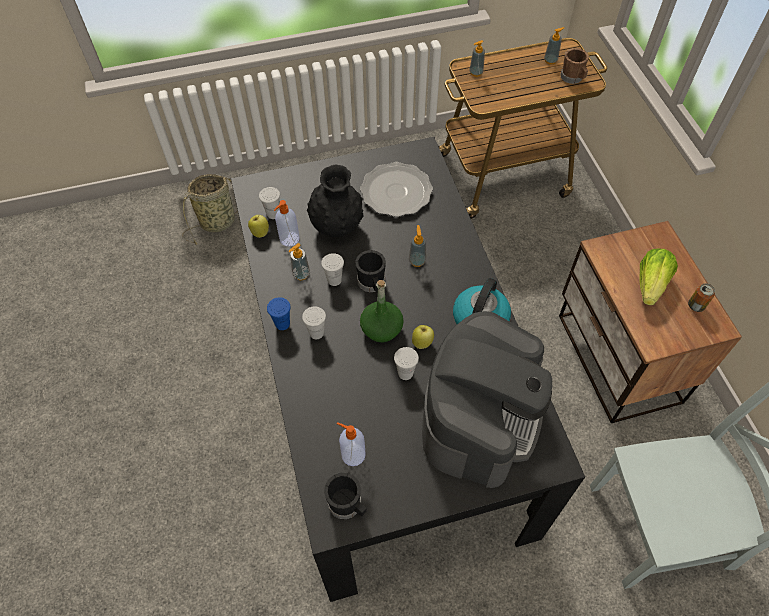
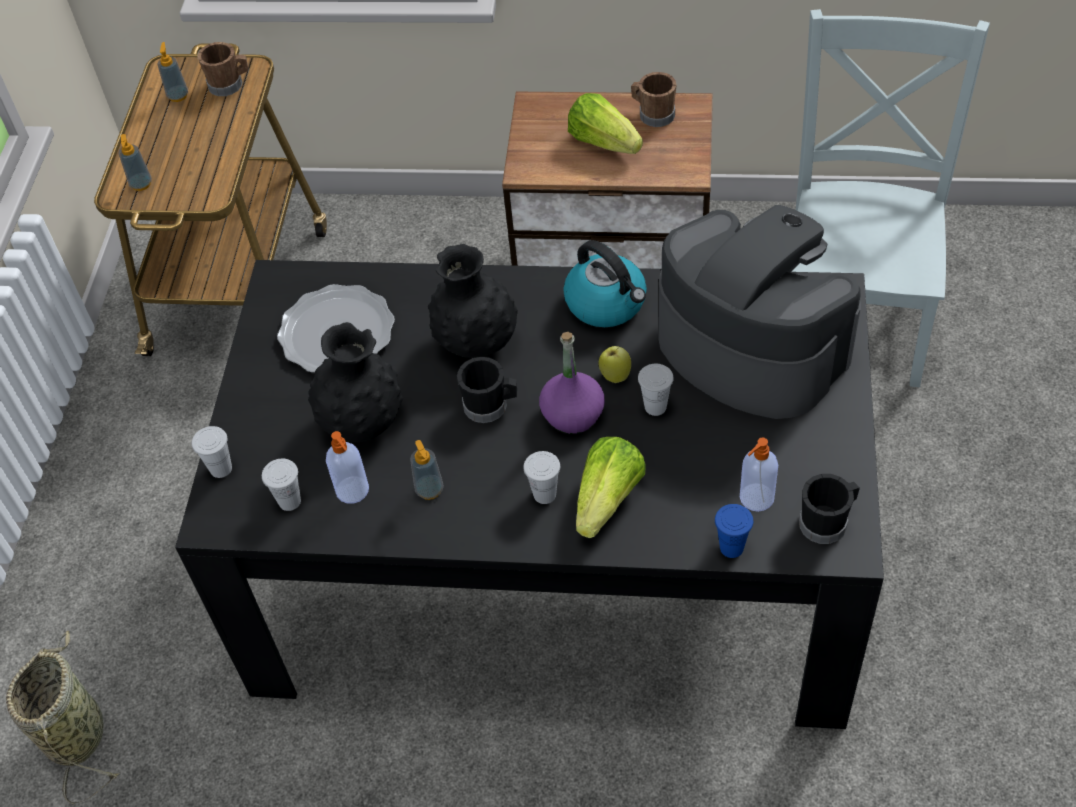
camera: 65 degrees left, 5 degrees down
(260, 232) = (318, 527): apple -> none
(282, 324) = (509, 534): blue cup -> blue cup (731, 547)
(323, 368) = (608, 499): none -> lettuce
(334, 280) = (461, 450): white cup -> white cup (221, 468)
(381, 328) = (572, 415): green bottle -> purple bottle
(417, 261) = (476, 343): soap dispenser -> black vase
(696, 305) = (653, 114): can -> brown mug

